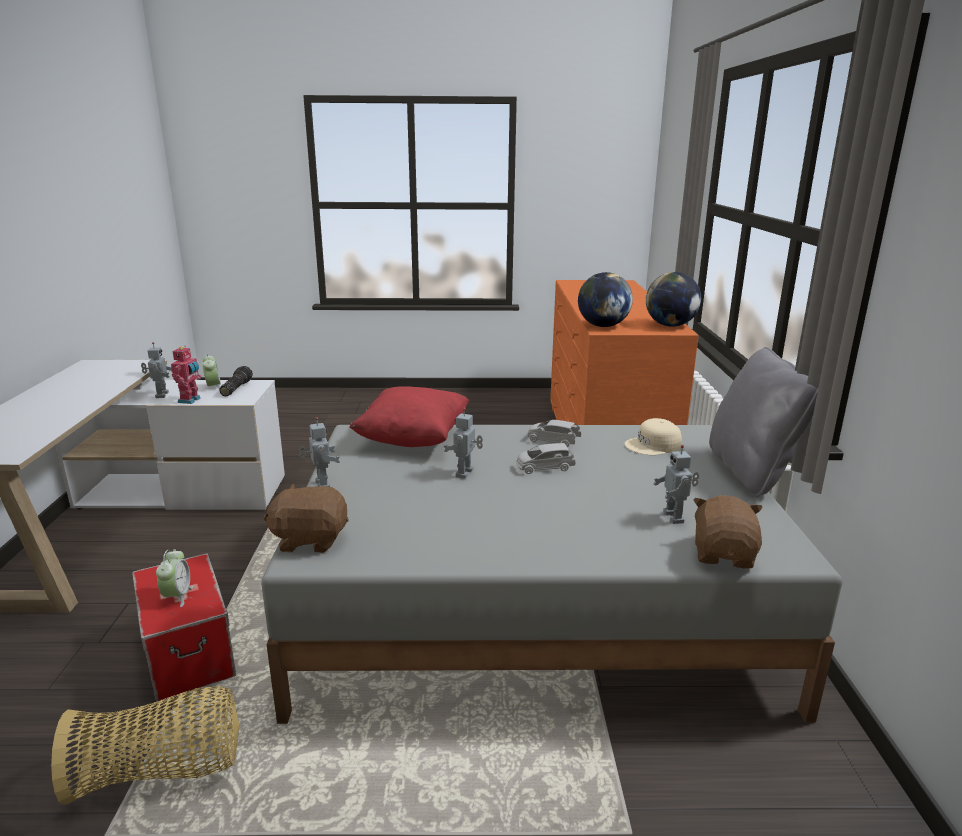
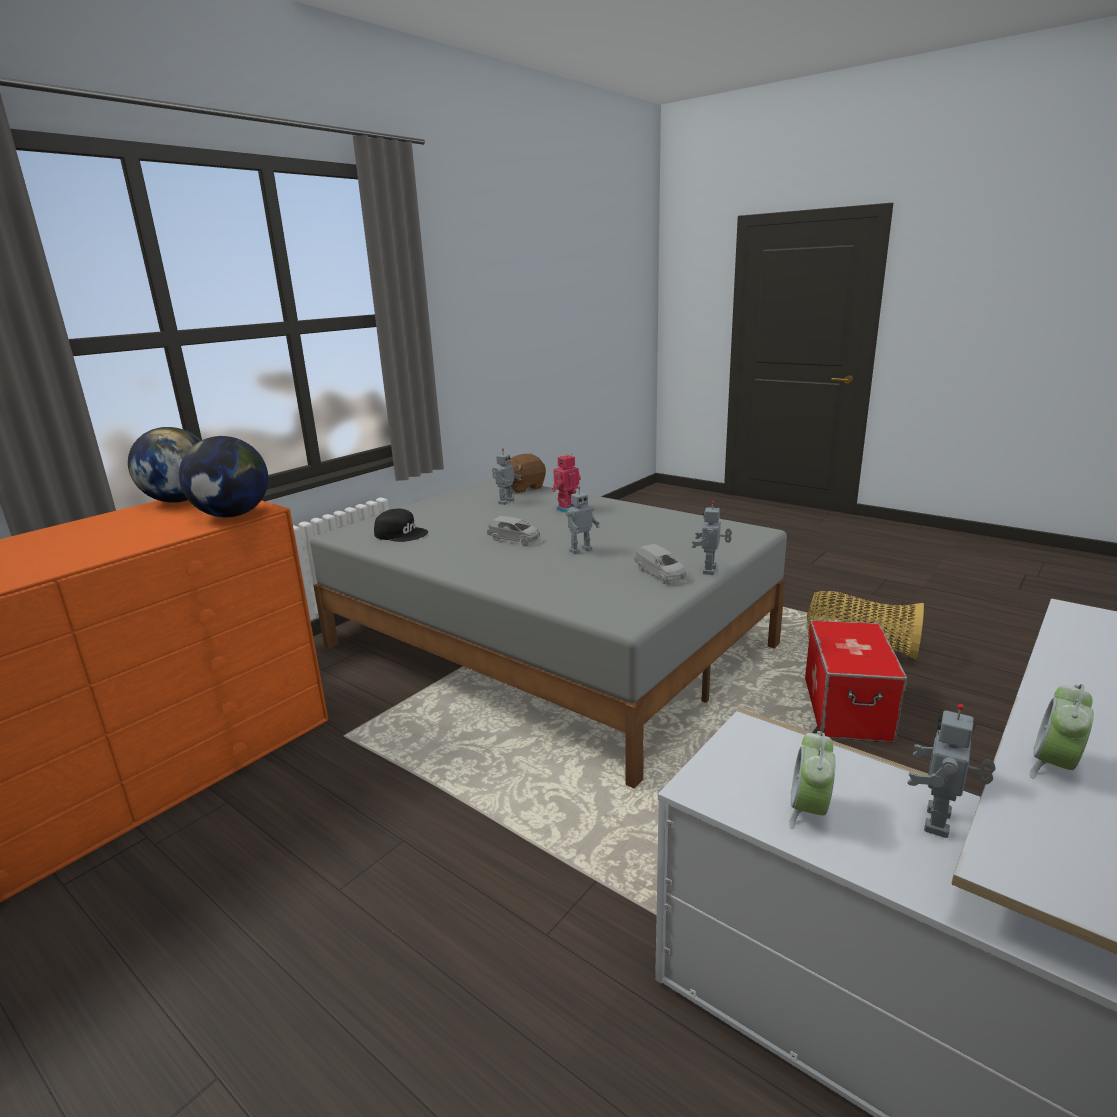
camera: 140 degrees left, 0 degrees up
(177, 596) = (854, 642): alarm clock -> alarm clock (1054, 766)
(190, 400) = (860, 768): toy robot -> toy robot (566, 509)
(235, 388) = (757, 784): flashlight -> none
(310, 539) = (744, 538): brown plush toy -> none
(413, 439) = (576, 591): red pillow -> none
(553, 441) = (460, 556): grey toy car -> grey toy car (660, 574)
(653, 445) = (401, 533): beige cap -> black cap
(751, 472) = (398, 507): grey pillow -> none

